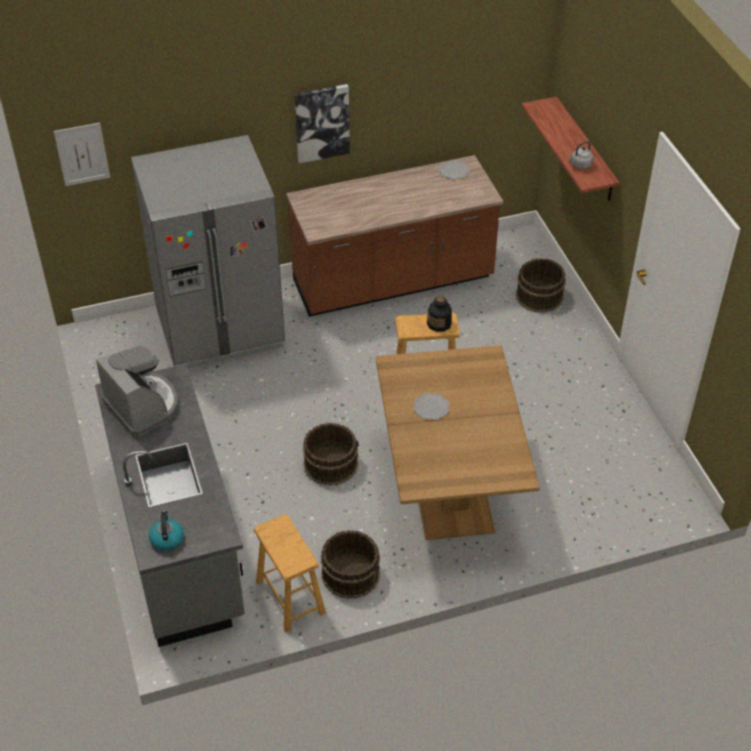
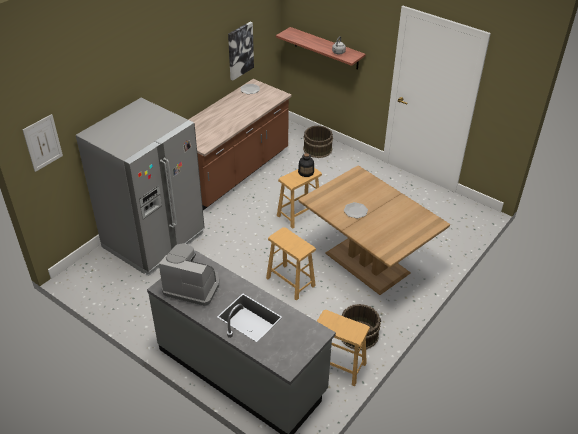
camera: 35 degrees left, 5 degrees down
(166, 538) = (287, 354): kettle -> none
(322, 122) = (177, 78): picture -> picture (240, 50)
(330, 464) = (290, 282): brown bucket -> brown stool

